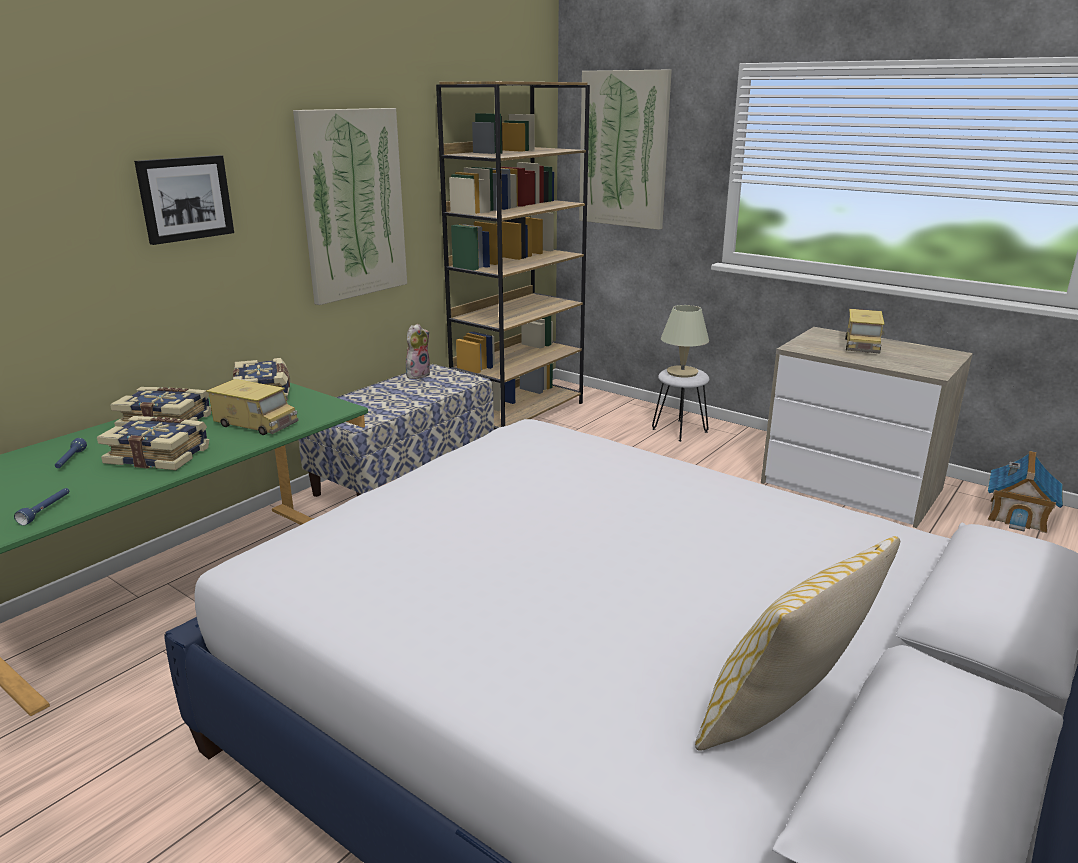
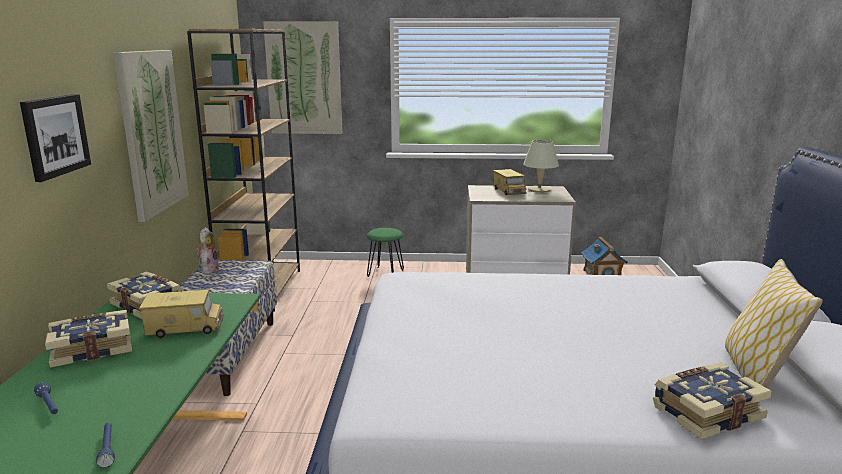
camera: 35 degrees left, 5 degrees down
(159, 455) = (139, 374): book -> book (705, 412)
(680, 430) = (385, 273): white stool -> green stool
(682, 372) = (384, 231): beige table lamp -> beige table lamp (539, 190)

